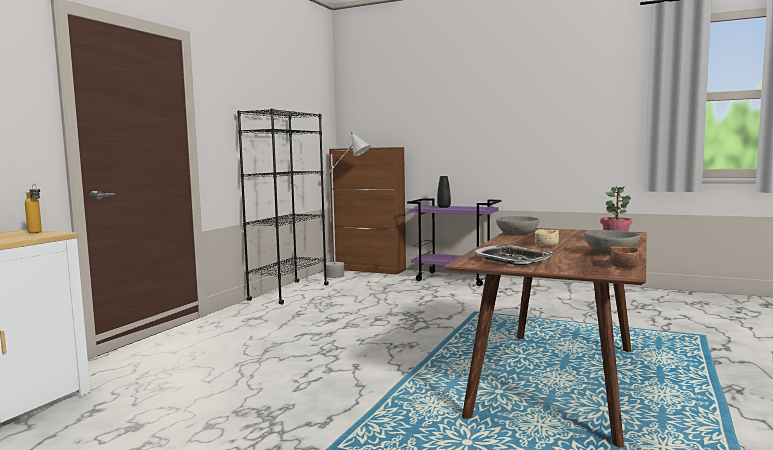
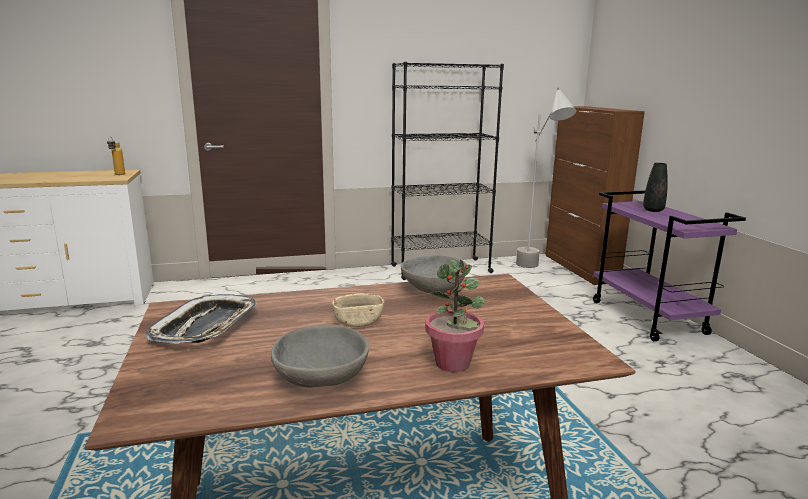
camera: 50 degrees right, 10 degrees up
(624, 266) = (199, 408): brown bowl -> none

